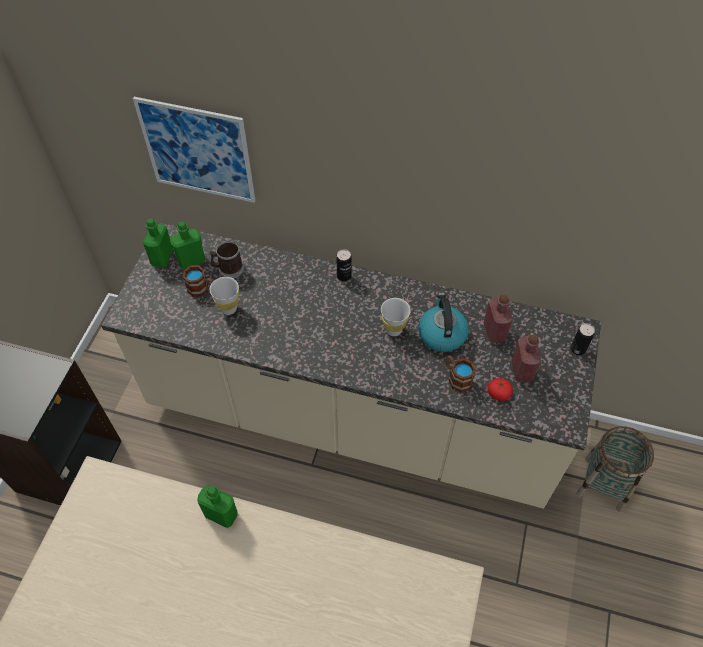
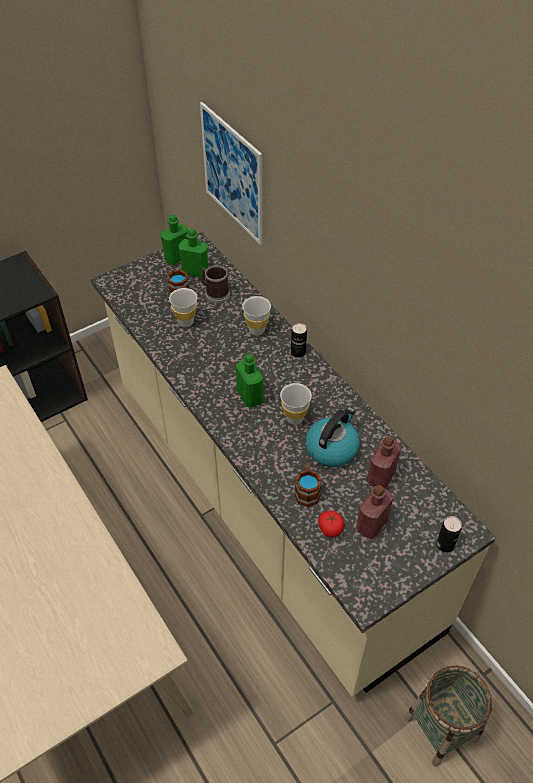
camera: 40 degrees right, 5 degrees down
(221, 515) = (44, 467): green bottle -> green bottle (250, 396)
(294, 278) = (257, 330): none -> white cup

